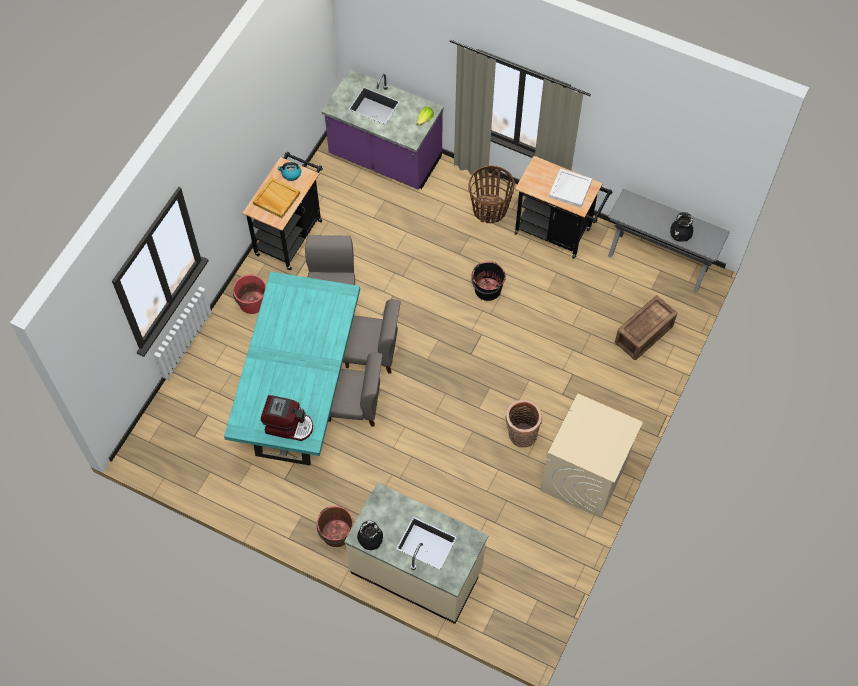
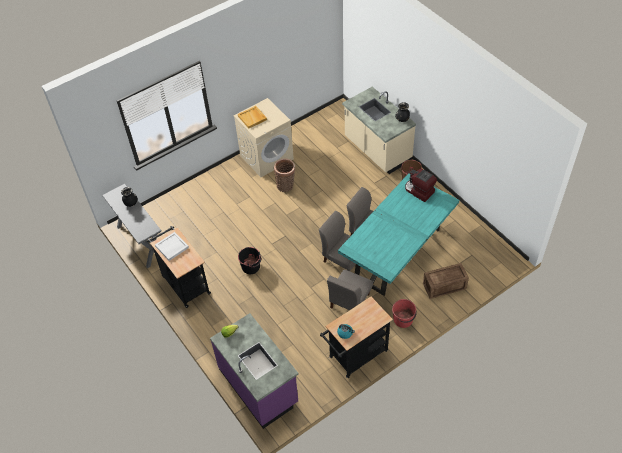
camera: 150 degrees left, 10 degrees down
(276, 199) = (364, 319): beige tray -> beige tray (252, 118)
(489, 210) = (214, 316): basket -> none
(642, 334) = (183, 208): crate -> crate (445, 286)

